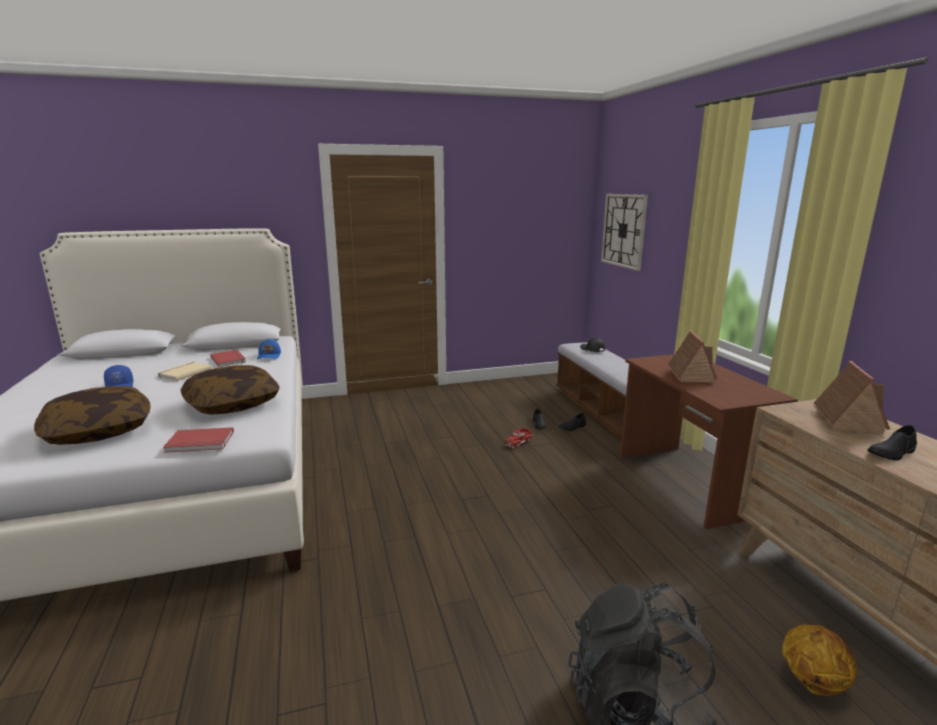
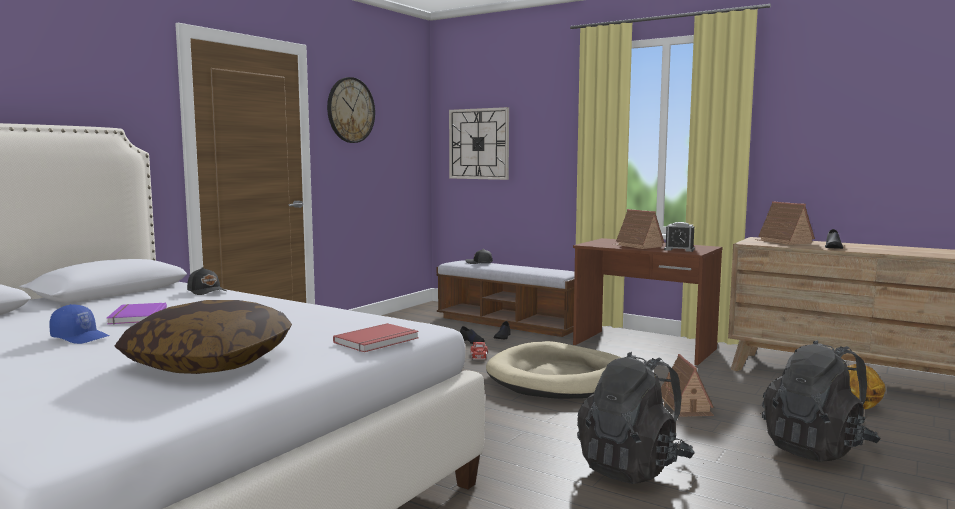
camera: 40 degrees left, 10 degrees down
(183, 373) = (135, 316): beige book -> purple book
(229, 359) = (159, 300): red book -> none
(233, 404) = (306, 320): pillow -> none
(269, 356) = (207, 291): blue cap -> black cap
(423, 618) = (633, 467): none -> black backpack
(492, 199) = (350, 110): none -> wall clock
(539, 491) = (560, 378): none -> beige dog bed
(595, 575) = (686, 406): none -> toy house
(720, 392) = (679, 249): none -> alarm clock

